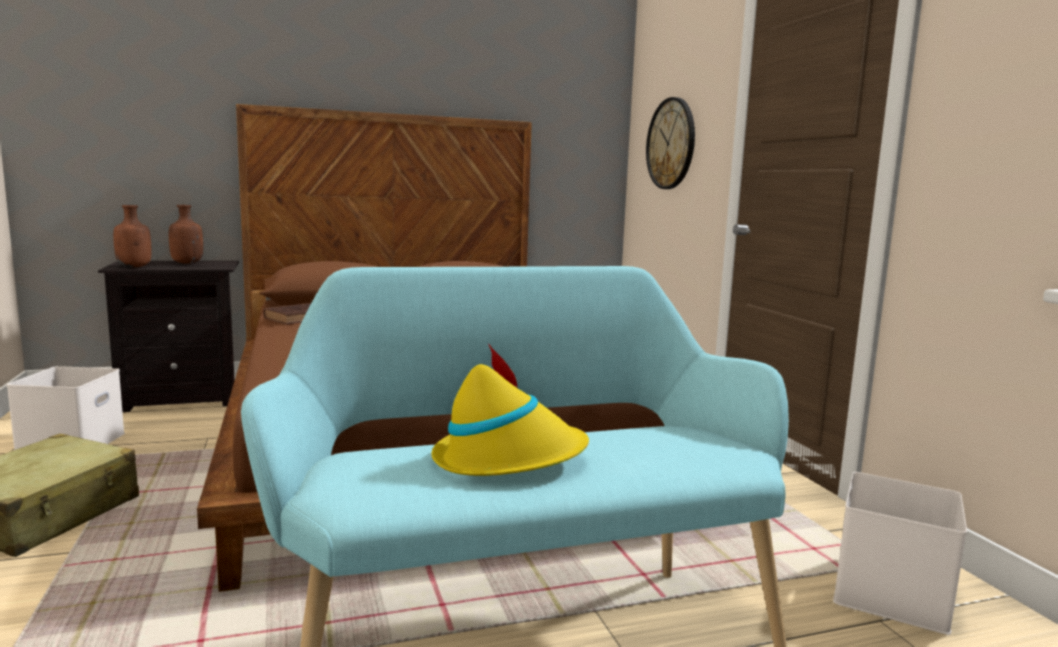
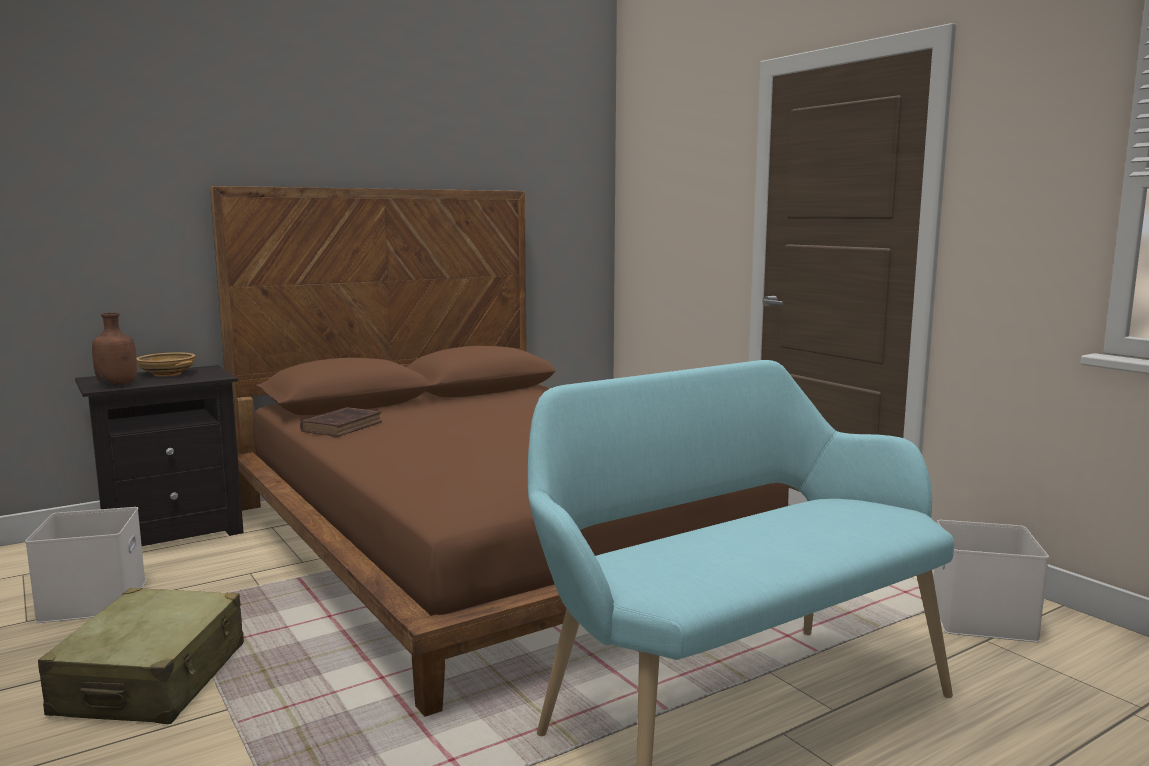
camera: 15 degrees left, 0 degrees up
(186, 263) = (166, 374): brown bottle -> beige bowl
(508, 459) = (744, 544): yellow hat -> none
(671, 144) = (674, 211): wall clock -> none

